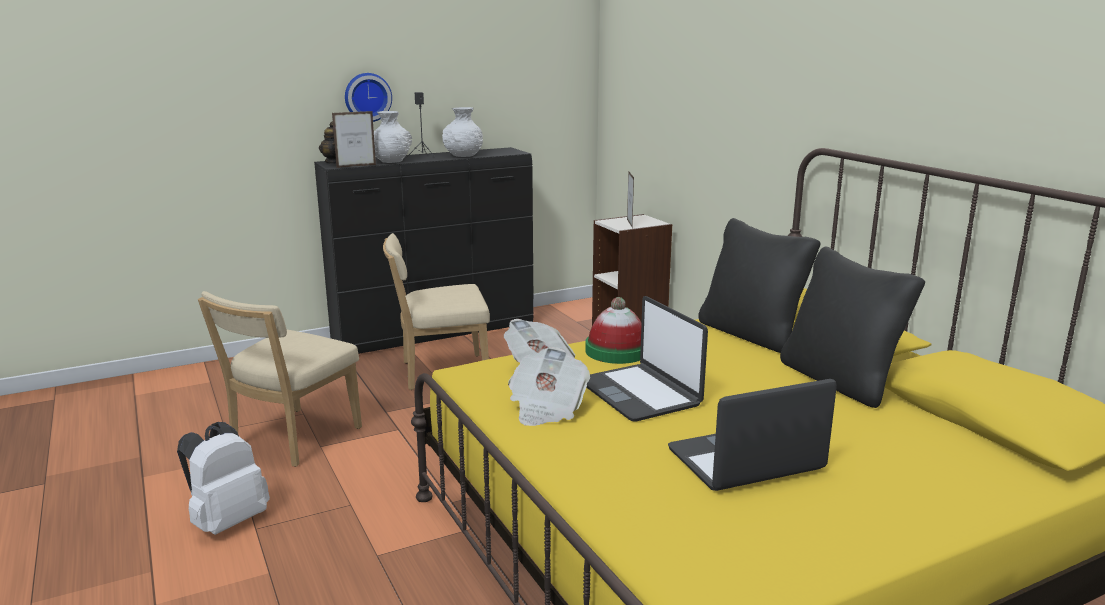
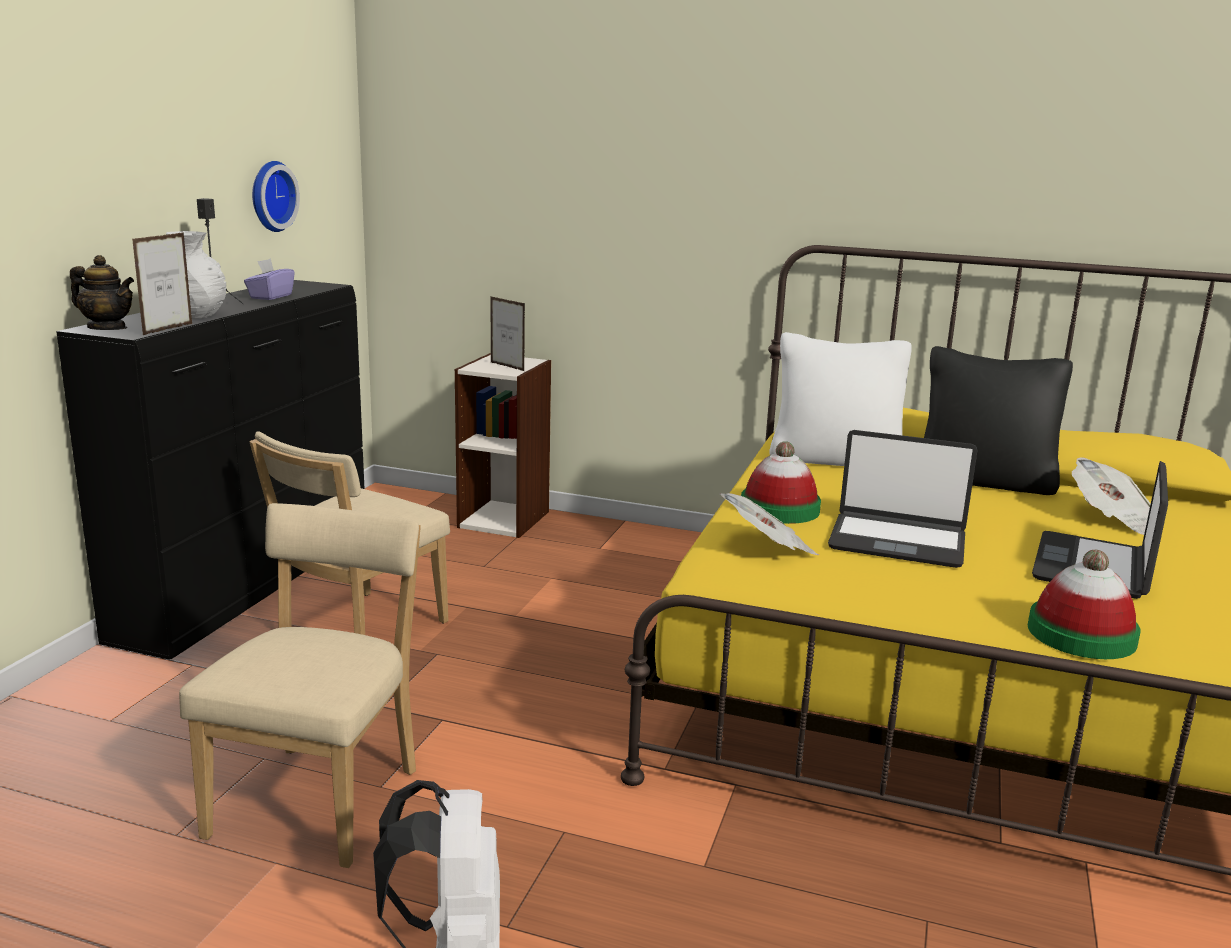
camera: 45 degrees left, 0 degrees up
(292, 440) = (321, 798): beige chair -> beige chair turned 150 degrees counterclockwise
(367, 97) = (117, 210): wall clock -> wall clock (270, 196)
(462, 155) = (270, 297): white vase -> purple tissue box
(546, 408) = (869, 584): newspaper -> newspaper (1111, 518)
(599, 489) = (1081, 634): none -> hat
(751, 334) = (835, 460): black pillow -> white pillow

